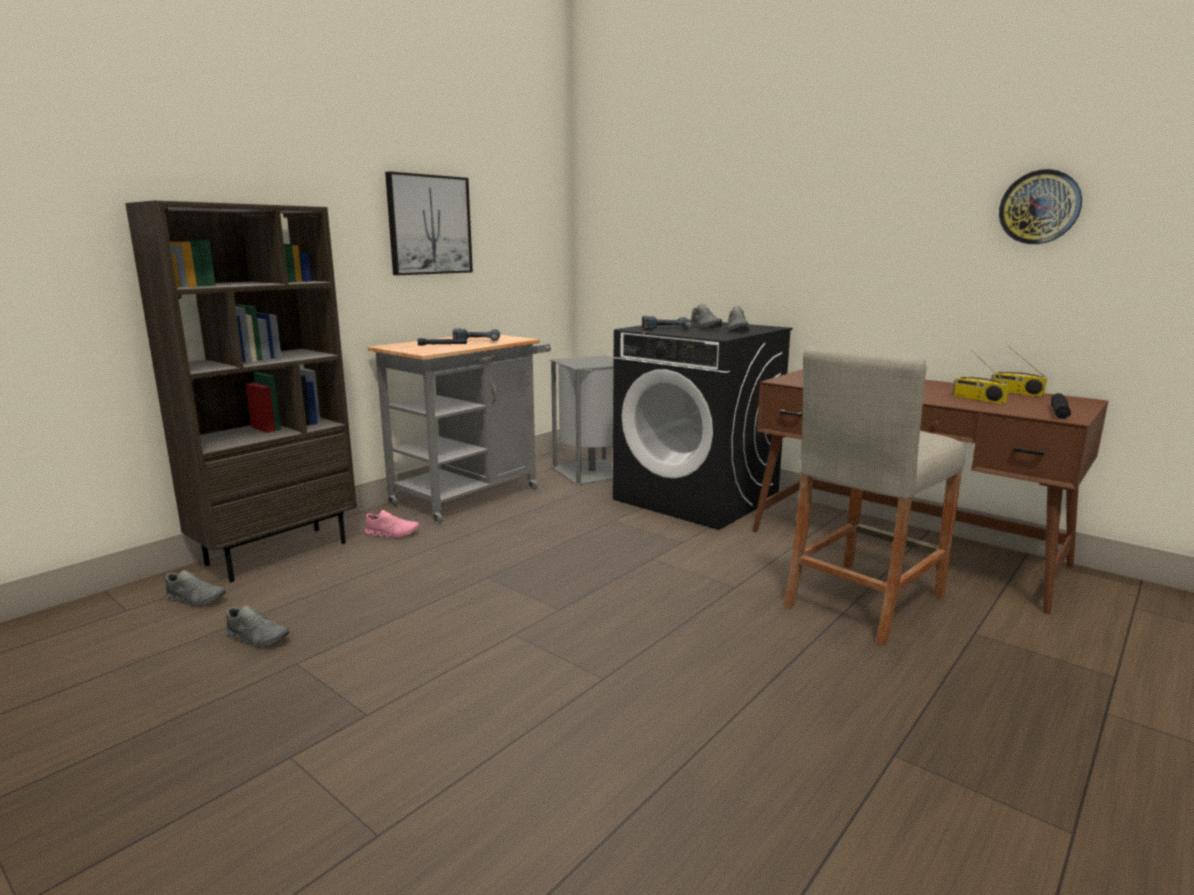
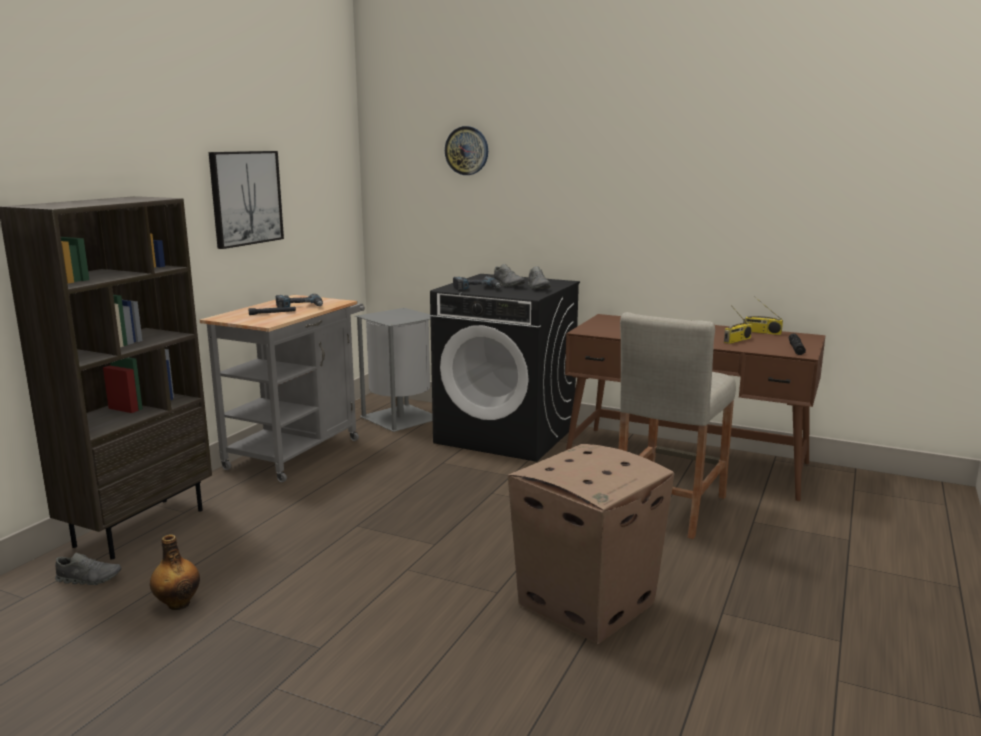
camera: 15 degrees left, 0 degrees up
(258, 638) = (178, 603): grey shoe -> bottle
(392, 533) = (243, 496): pink shoe -> none
(711, 711) = (588, 603): none -> cardboard box
(977, 399) = (737, 340): radio -> radio turned 75 degrees counterclockwise
(1039, 207) = (769, 189): wall clock -> wall clock (467, 150)

